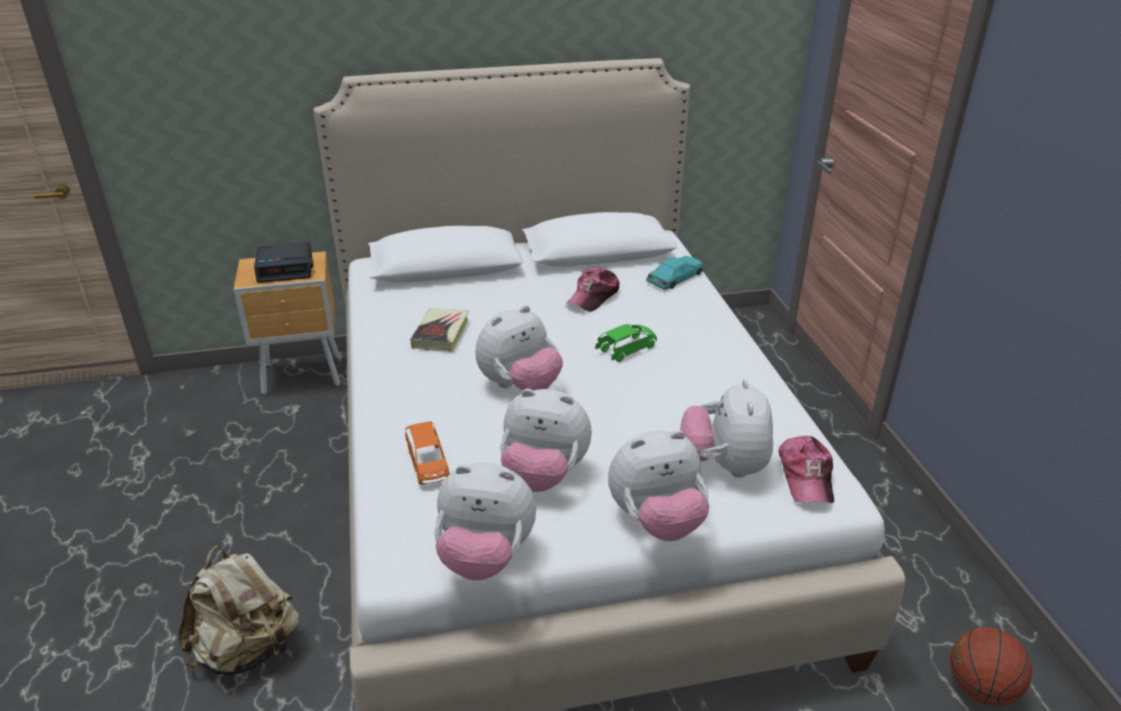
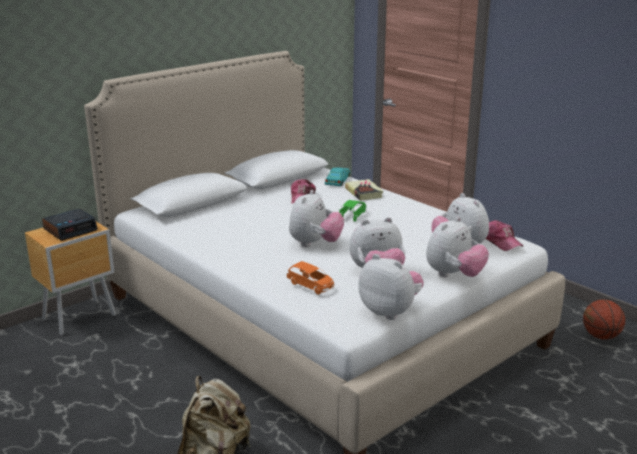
camera: 30 degrees left, 10 degrees down
(441, 334) = (234, 233): book -> book (364, 193)
(485, 557) = (390, 311): plush toy -> plush toy turned 120 degrees counterclockwise

